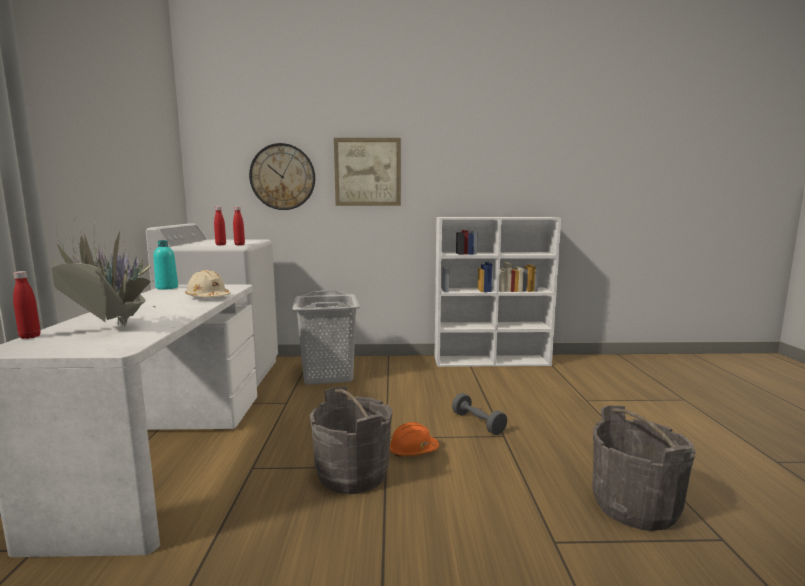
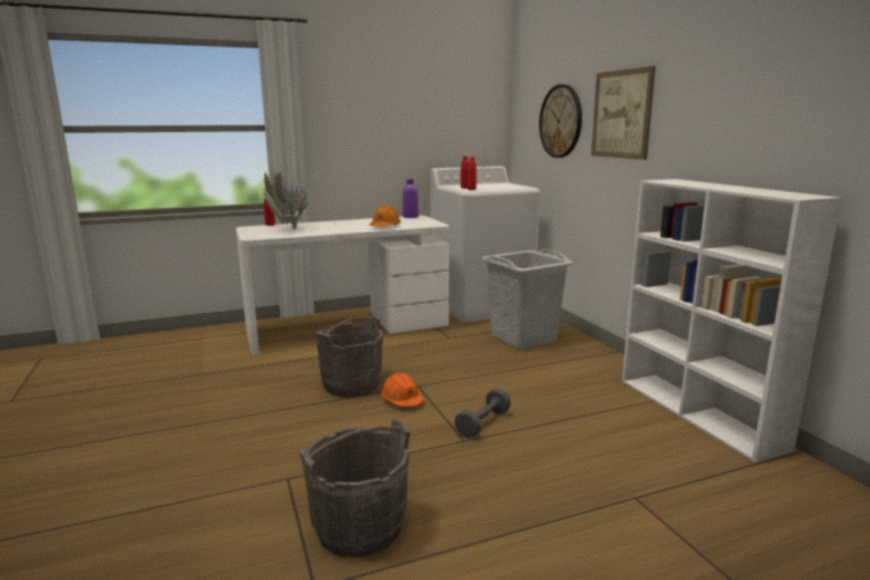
camera: 70 degrees right, 5 degrees up
(167, 288) = (410, 217): turquoise bottle -> purple bottle
(208, 298) = (385, 227): beige hard hat -> orange hard hat

